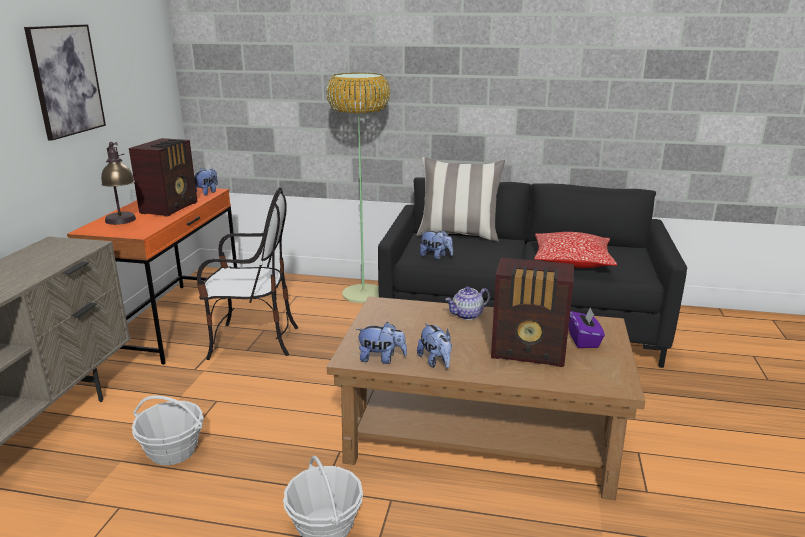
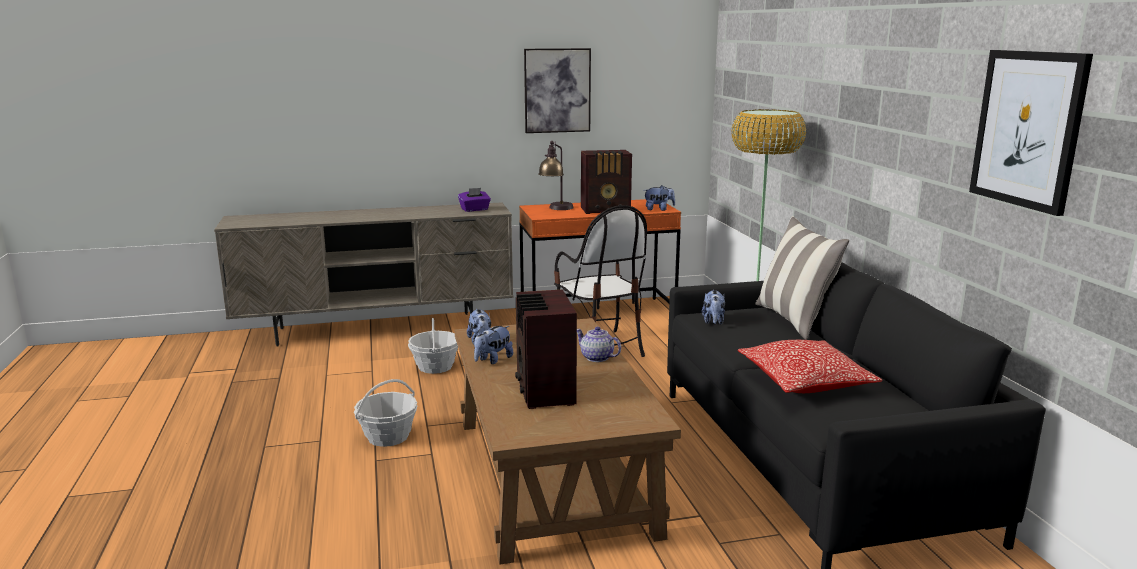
camera: 65 degrees right, 5 degrees down
(584, 340) = (597, 413): purple tissue box -> purple tissue box (474, 209)
(619, 61) = (1028, 129): none -> picture

